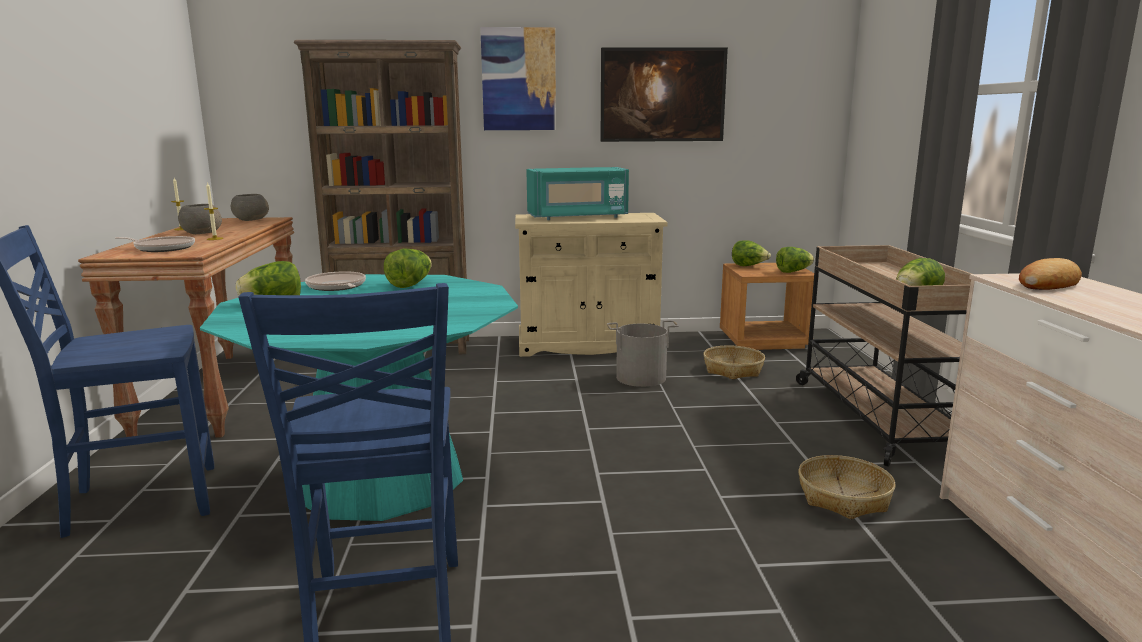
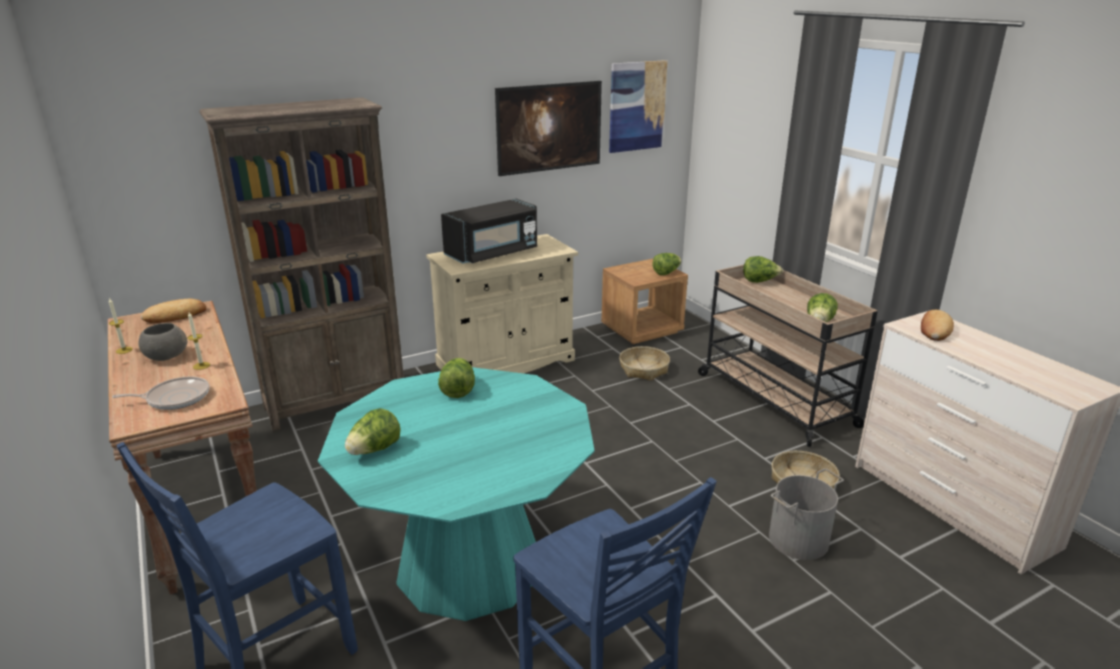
camera: 25 degrees left, 10 degrees up
(250, 220) = (175, 316): grey bowl -> bread
(337, 287) = (395, 408): frying pan -> none
(519, 79) = (420, 125): picture -> picture (637, 106)
(578, 217) = (493, 253): turquoise microwave -> black microwave
(641, 378) = (581, 394): grey bucket -> grey bucket (799, 540)
(749, 266) = (627, 270): lettuce -> lettuce (759, 281)

